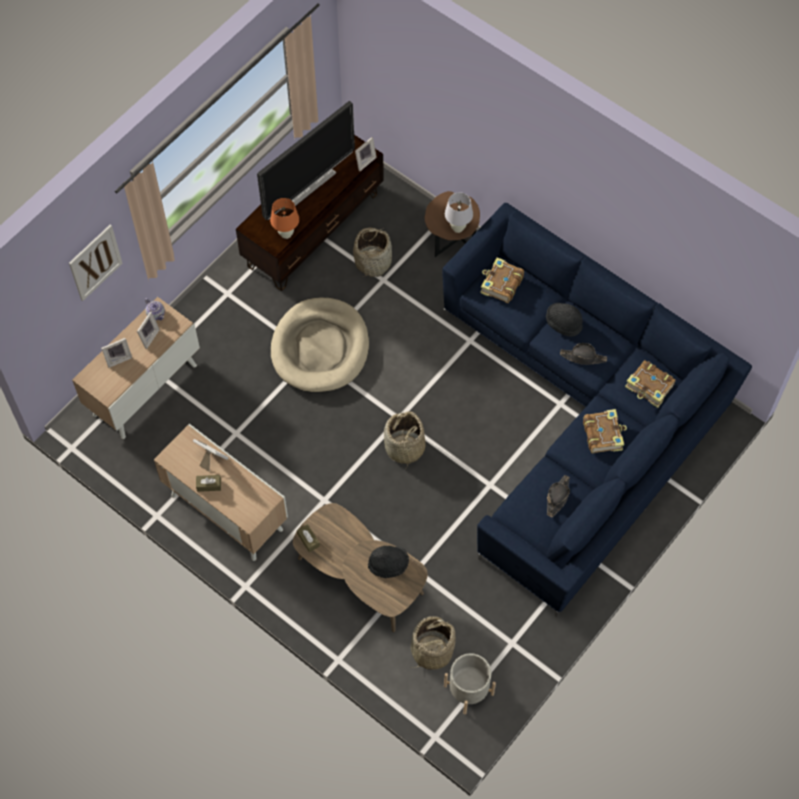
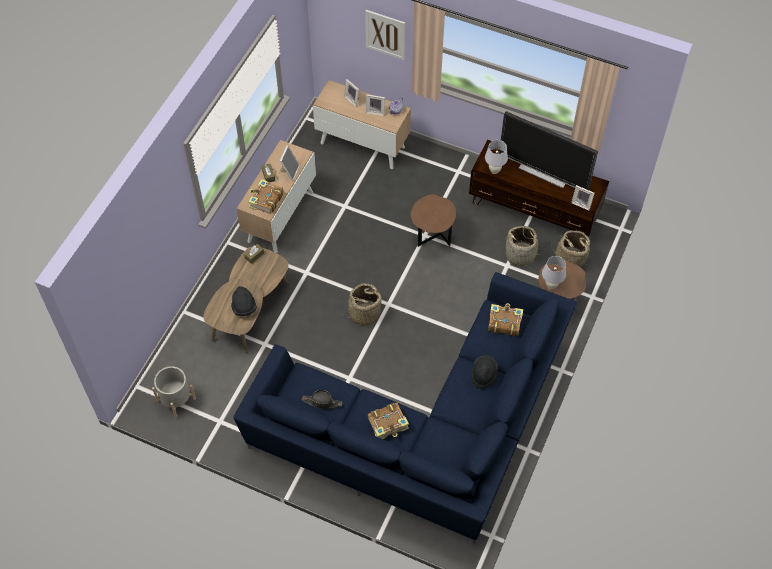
camera: 75 degrees right, 5 degrees down
(286, 234) = (494, 170): orange table lamp -> white table lamp
(320, 348) = (432, 239): beige dog bed -> brown side table
(431, 650) = (202, 368): basket -> basket (570, 259)
(583, 357) = (456, 396): black hat -> none
(649, 387) = (443, 451): book -> book (265, 200)

